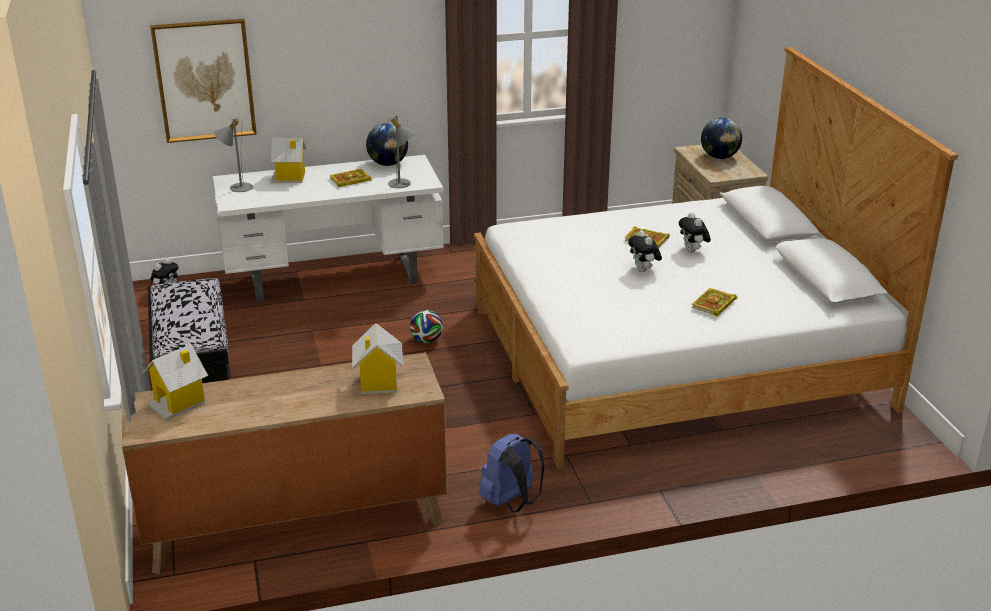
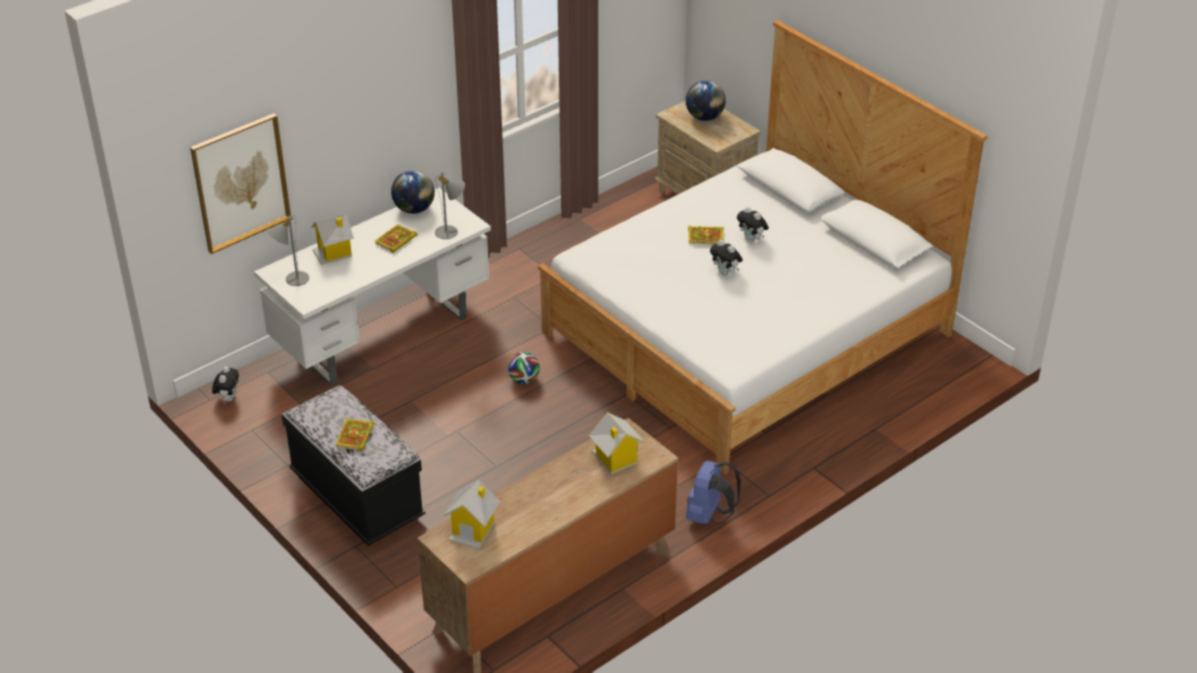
camera: 25 degrees left, 10 degrees up
(713, 305) = (805, 295): book -> book (355, 437)

